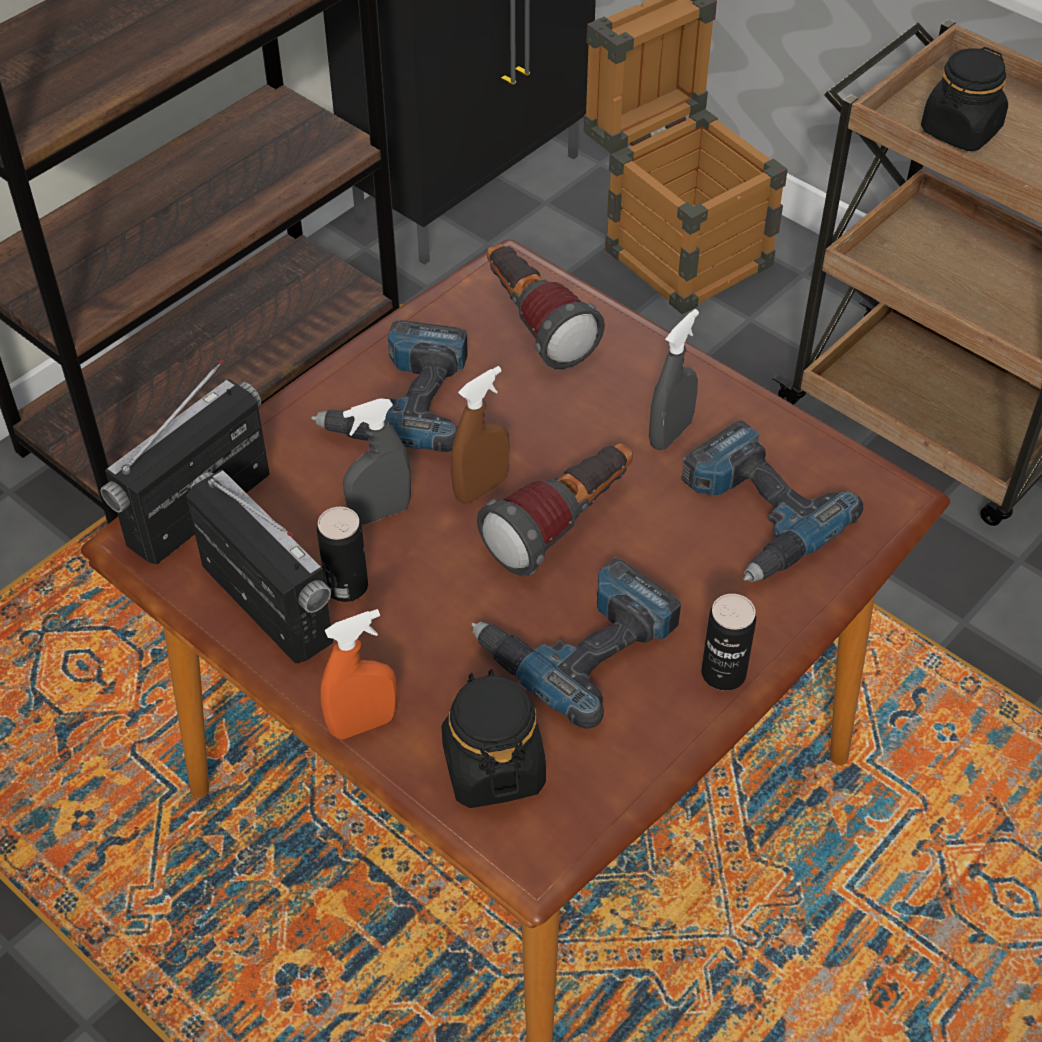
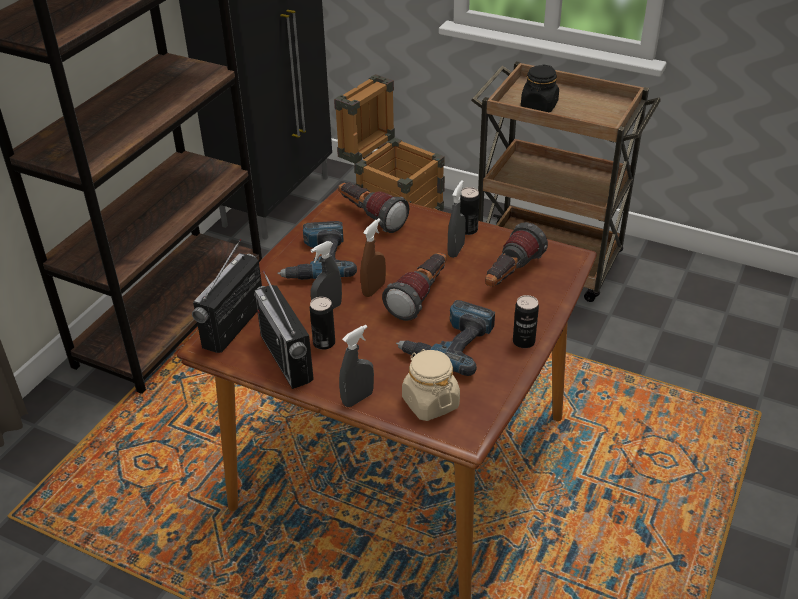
camera: 15 degrees left, 10 degrees down
(266, 604) = (286, 358): radio -> radio turned 150 degrees counterclockwise
(363, 724) = (357, 398): orange spray bottle -> grey spray bottle
(493, 767) = (430, 402): black jar -> beige jar
(711, 392) = (468, 230): none -> can
(754, 515) = (510, 275): power drill -> flashlight

